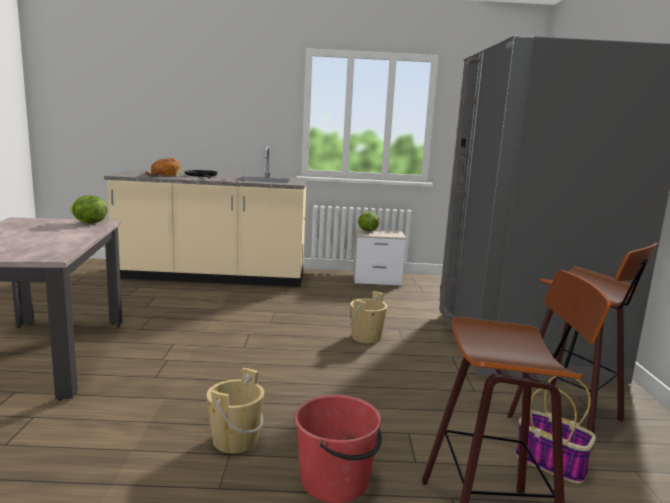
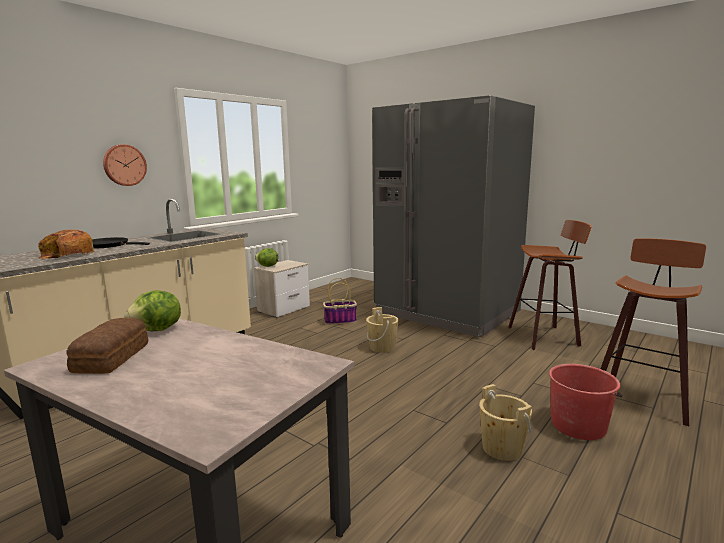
camera: 50 degrees left, 0 degrees up
(37, 225) = (114, 357): none -> bread
(250, 115) = (124, 165): none -> wall clock
(552, 463) = (588, 358): basket -> basket (340, 321)

